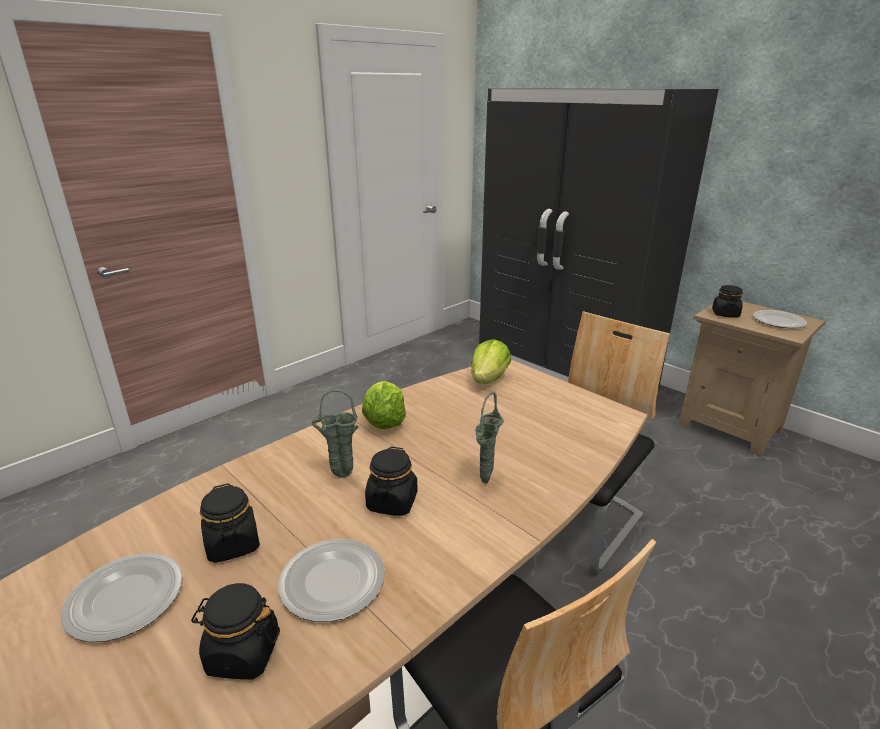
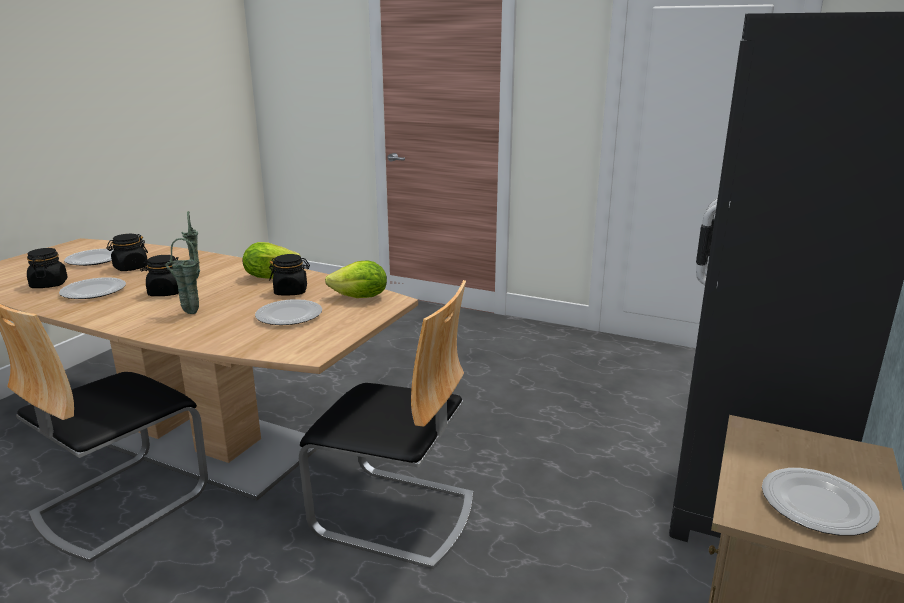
camera: 70 degrees right, 5 degrees down
(521, 419) = (288, 315): none -> plate
(725, 314) = (777, 444): black jar -> black jar (291, 291)

